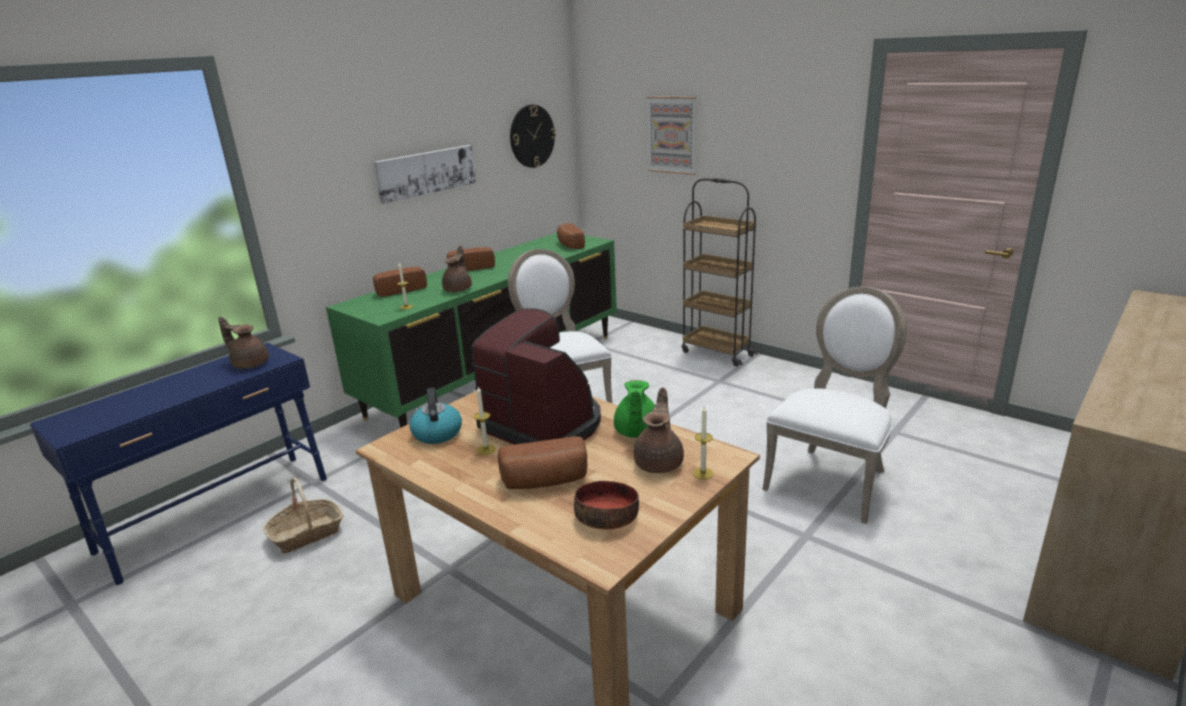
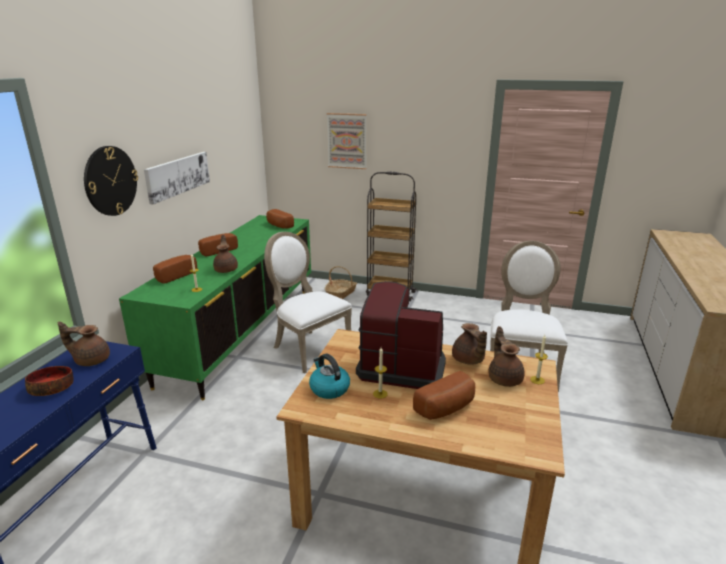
camera: 25 degrees left, 0 degrees up
(307, 533) = (174, 498): basket -> basket (341, 293)
(532, 136) = (239, 143): wall clock -> wall clock (110, 181)
(607, 516) = (512, 423): bowl -> bowl (52, 388)
(636, 432) = (468, 360): green teapot -> brown teapot

